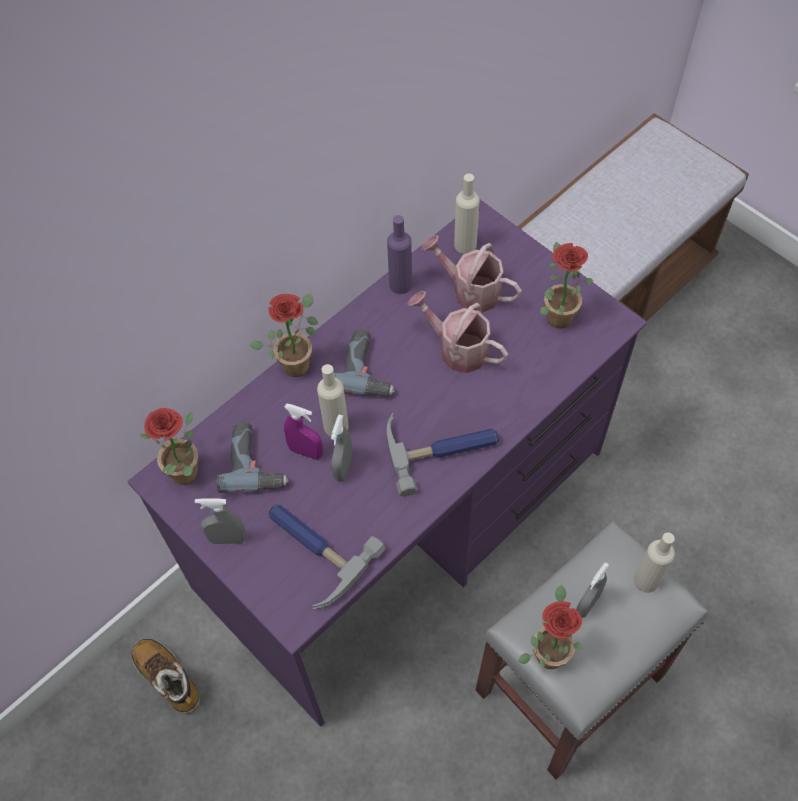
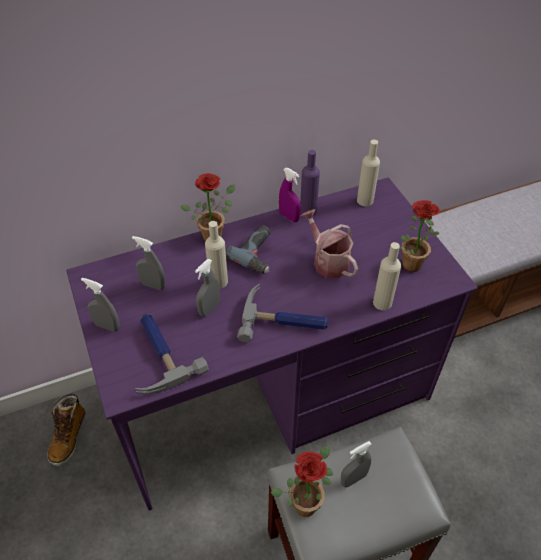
camera: 20 degrees right, 10 degrees down
(168, 678) = (68, 436): boot -> boot turned 150 degrees counterclockwise
(189, 476) = (106, 279): potted plant -> none
(255, 461) = (153, 285): power drill -> grey spray bottle
(306, 451) = (189, 290): purple spray bottle -> purple spray bottle (289, 217)
(470, 291) = (355, 228): watering can -> none
(646, 580) = (407, 478): beige bottle -> beige bottle (382, 302)

